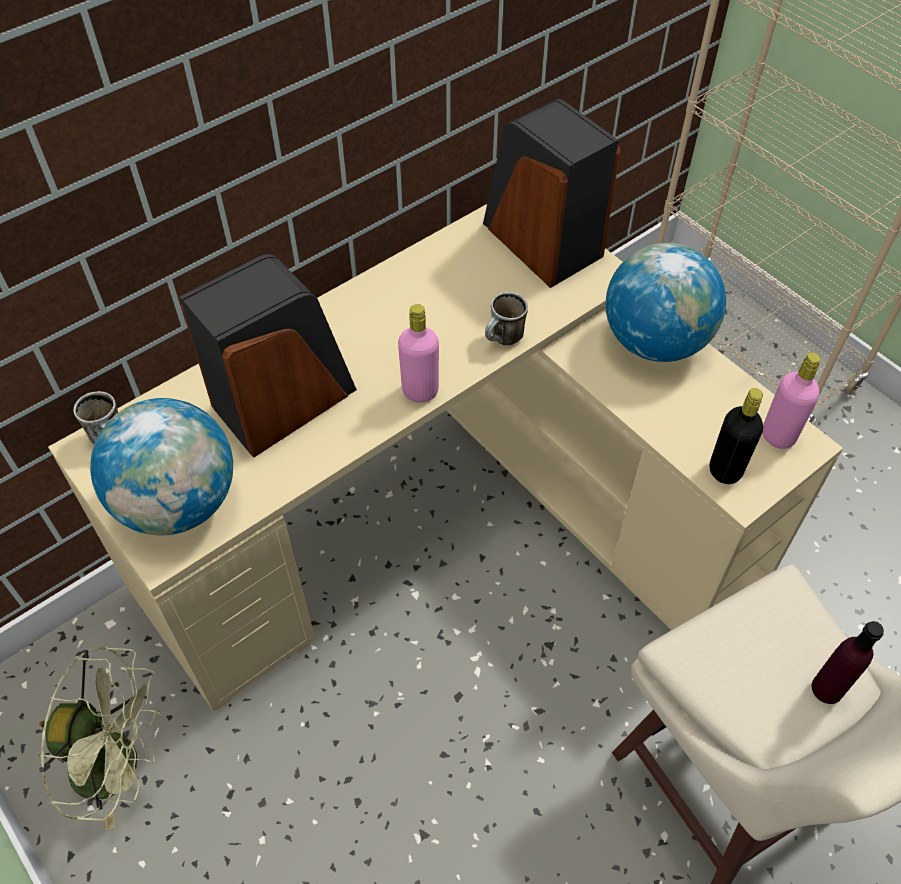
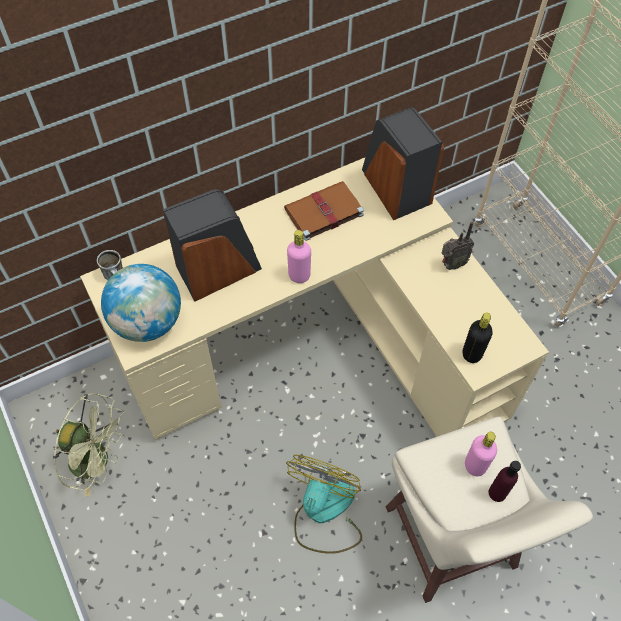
camera: 10 degrees right, 5 degrees up
(436, 292) = (322, 213): none -> brown book
(504, 340) = (357, 250): mug -> none
(515, 782) = (323, 513): none -> fan
(655, 341) = (451, 264): globe -> radio
(778, 436) = (510, 337): pink bottle -> pink bottle (475, 465)

